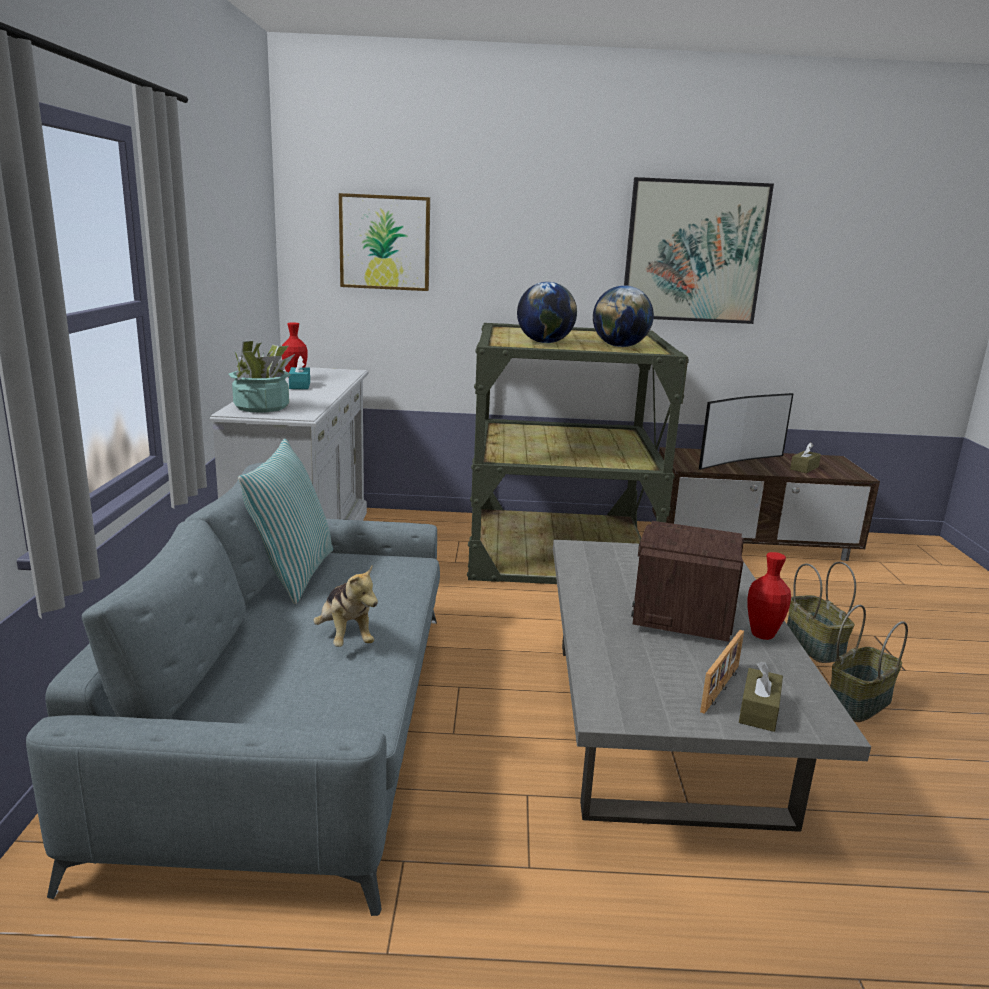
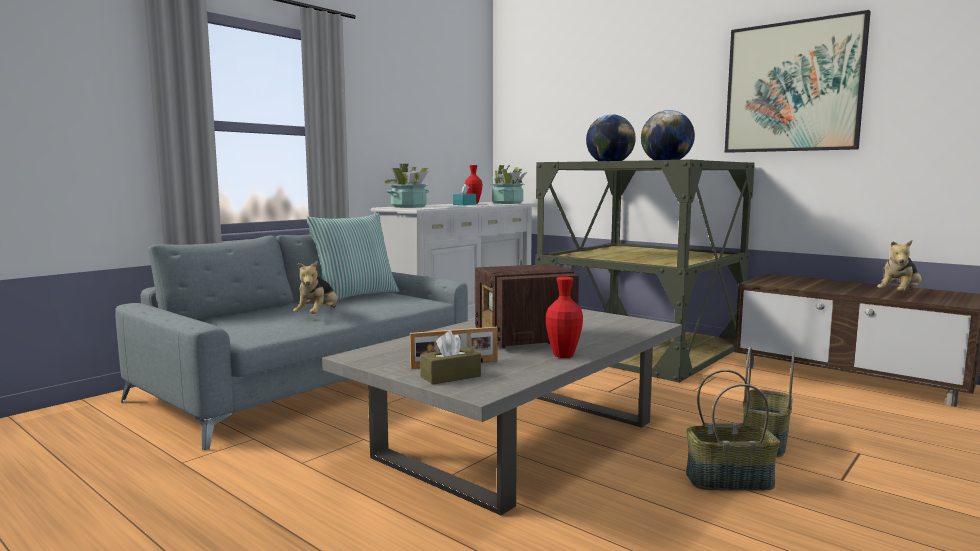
camera: 40 degrees right, 10 degrees down
(335, 373) = (507, 203): none -> potted plant
(385, 242) = (553, 111): picture -> none
(682, 618) = (524, 339): radio -> radio turned 75 degrees counterclockwise
(738, 461) = (829, 285): television -> none
(804, 468) = (899, 294): brown tissue box -> plush toy

